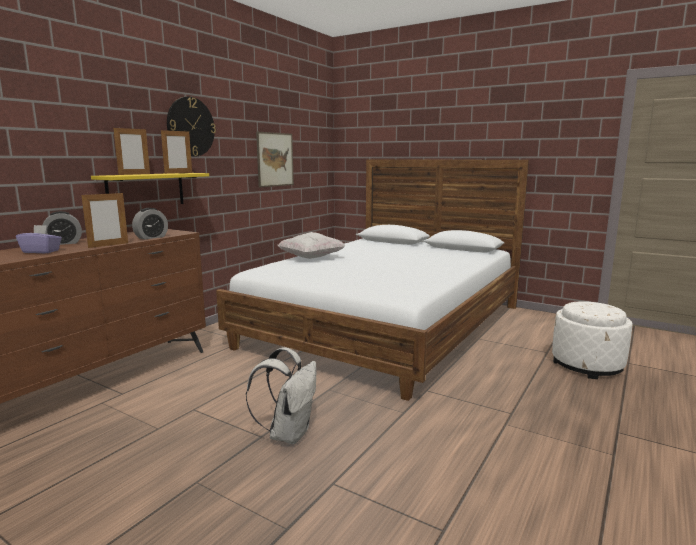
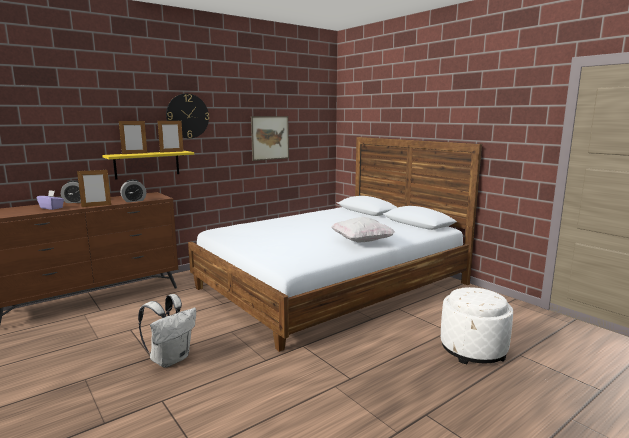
camera: 20 degrees right, 0 degrees up
(311, 258) = (272, 222): white pillow -> white pillow (361, 241)

